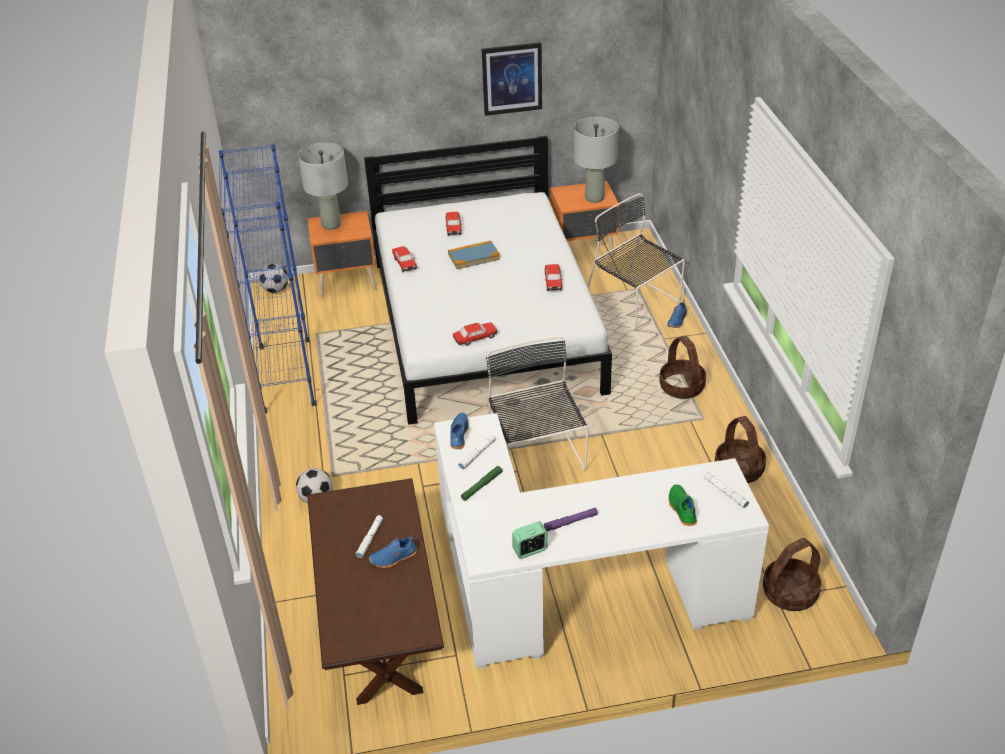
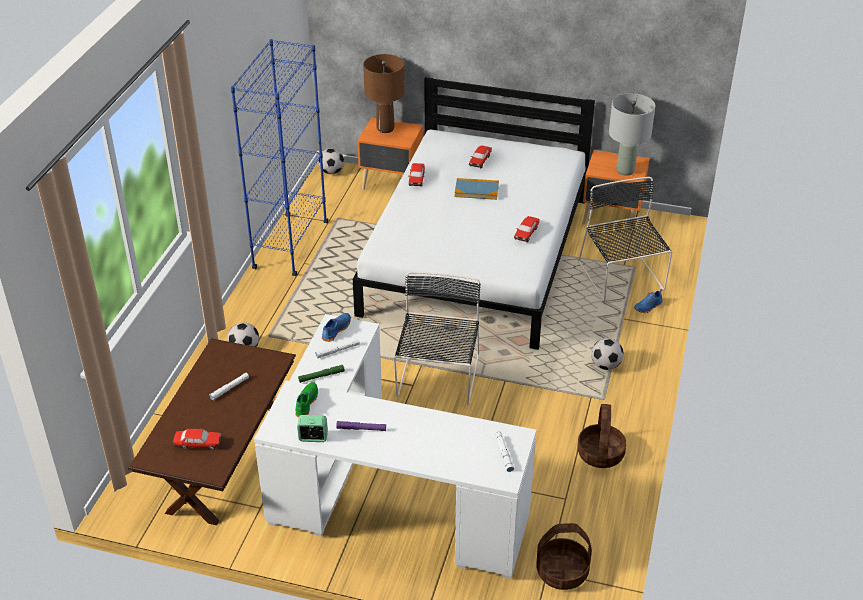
camera: 25 degrees right, 0 degrees up
(331, 224) = (385, 128): grey table lamp -> brown table lamp
(394, 558) = (235, 410): blue shoe -> none
(475, 338) = (424, 259): toy car -> toy car (198, 444)
(512, 78) = (568, 39): picture -> none
(681, 387) = (606, 365): basket -> football
(681, 509) = (456, 453): green shoe -> green shoe (305, 403)

